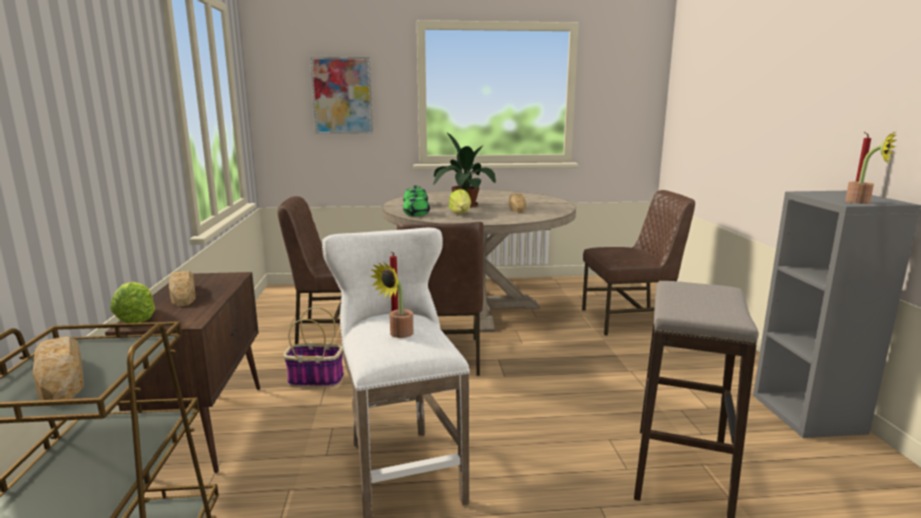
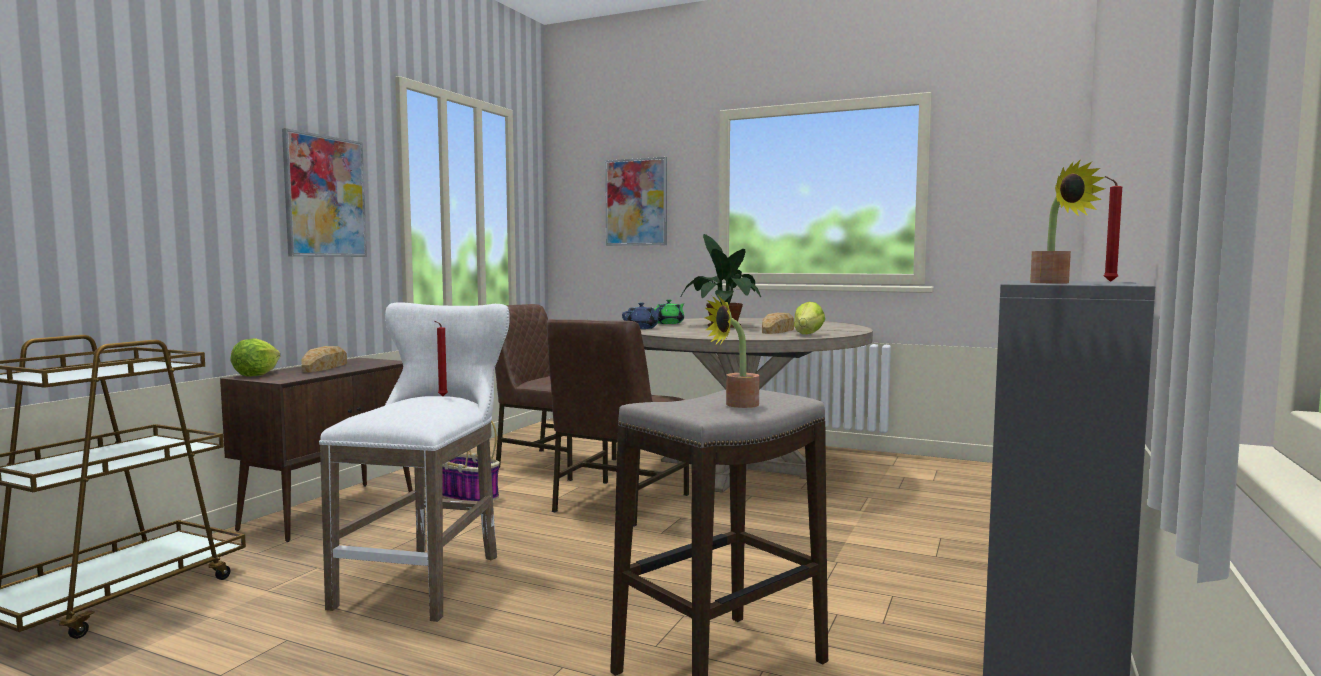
camera: 30 degrees right, 10 degrees down
(61, 377) = (81, 370): bread -> none
(135, 113) = (325, 196): none -> picture
(398, 334) = (404, 405): potted plant -> potted plant (735, 405)
(417, 214) = (642, 328): green teapot -> blue teapot
(461, 214) = (690, 330): lettuce -> lettuce (807, 334)
(629, 320) = (934, 513): brown chair -> none

